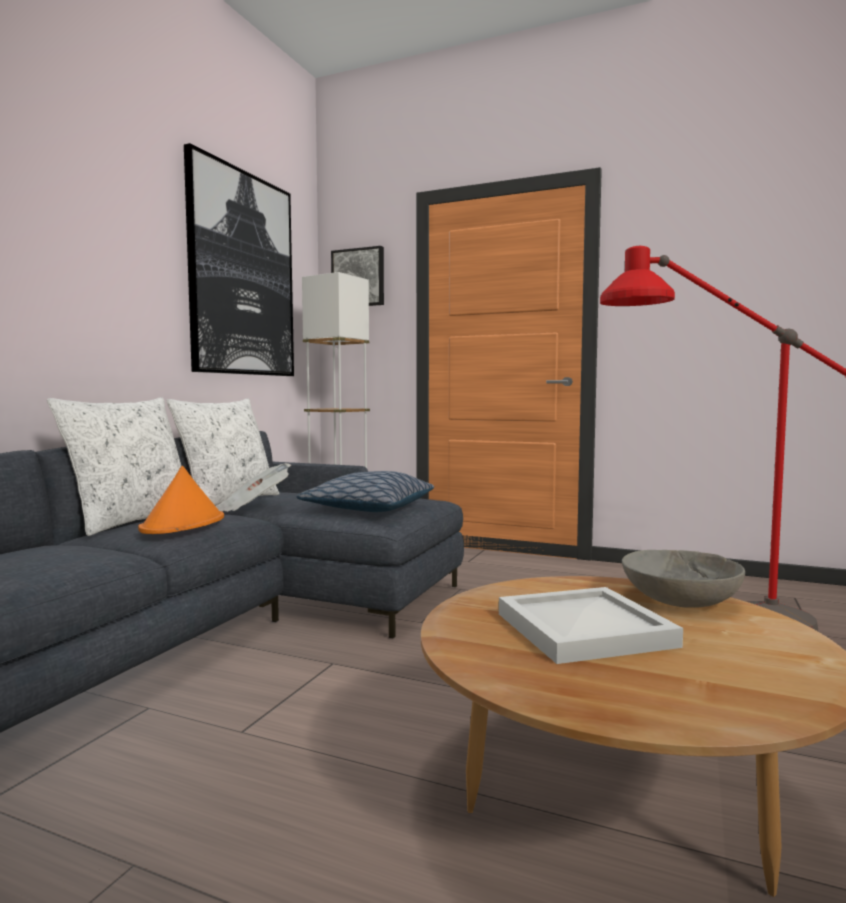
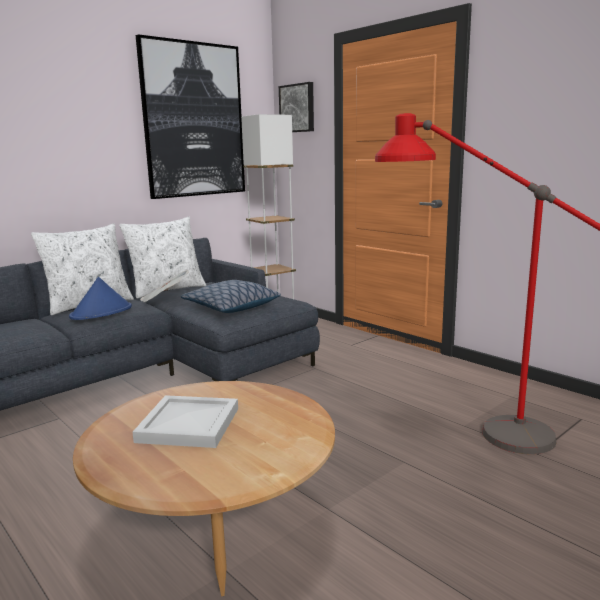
camera: 25 degrees right, 10 degrees up
(183, 524) = (101, 312): orange hat -> blue hat
(679, 599) = (288, 414): grey bowl -> none

